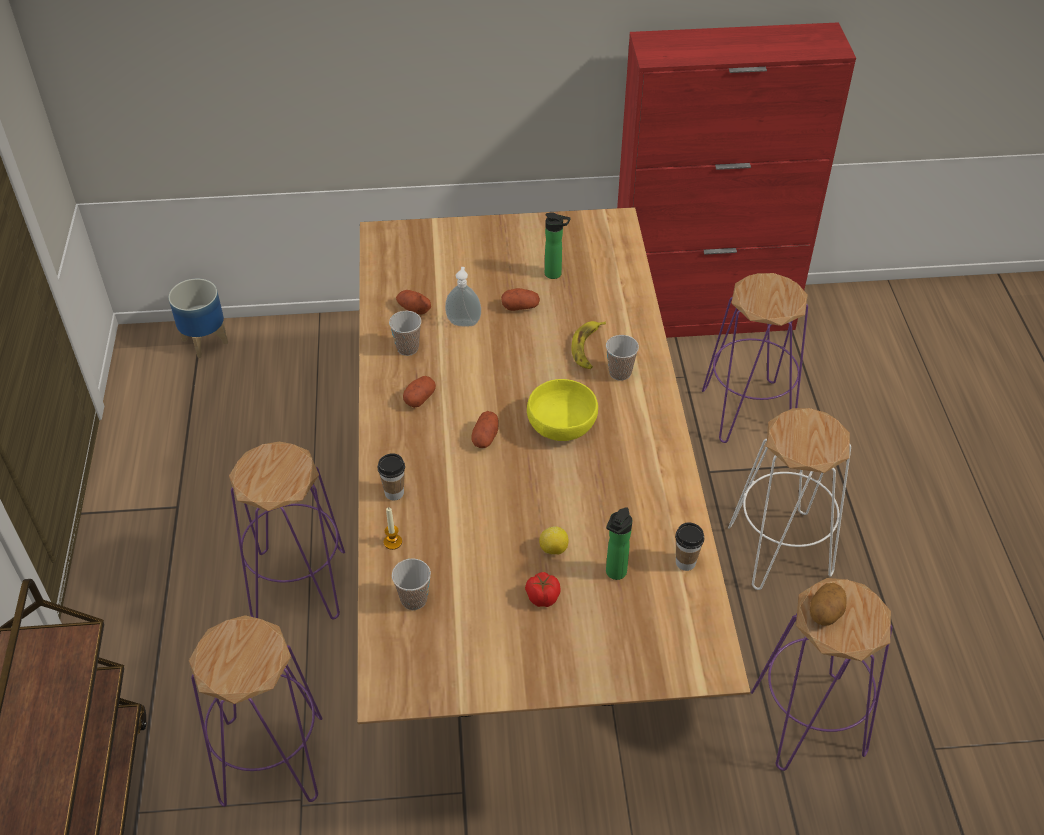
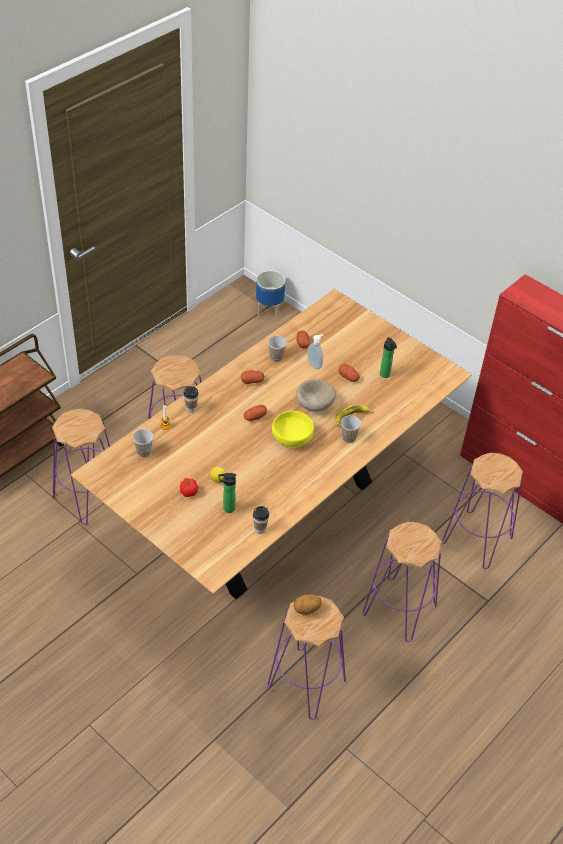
camera: 45 degrees right, 0 degrees up
(528, 367) = (314, 404): none -> beige bowl
(780, 551) = (399, 610): white stool -> purple stool

